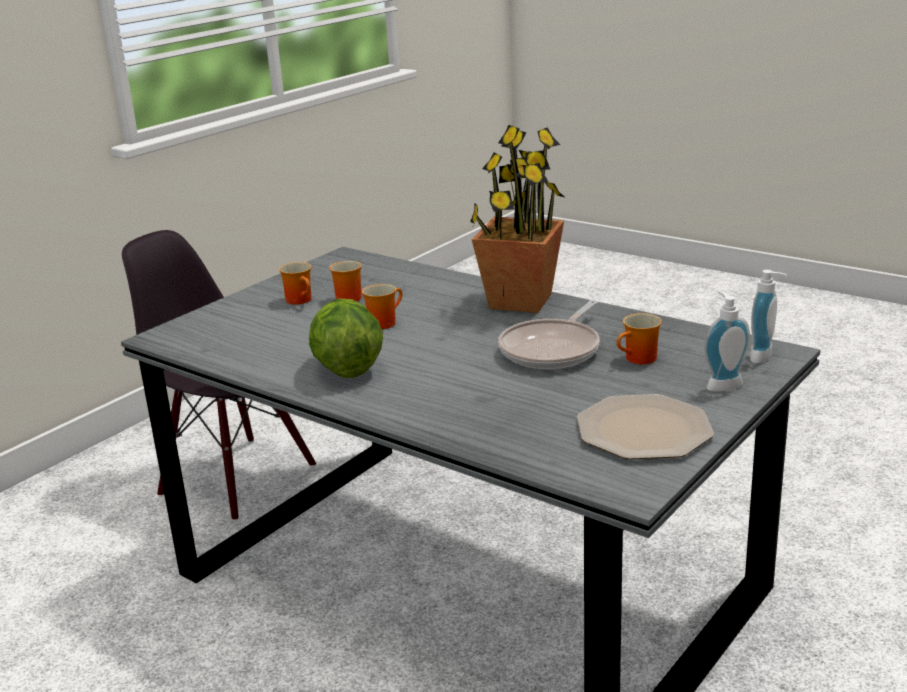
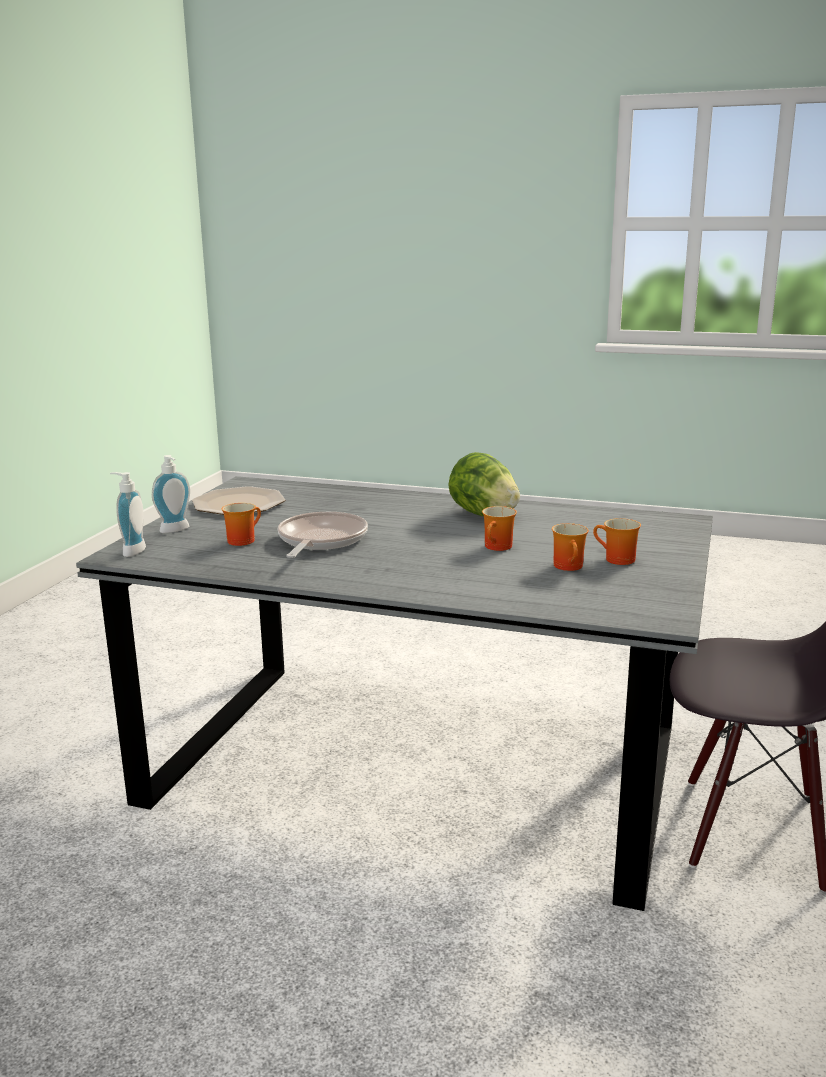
camera: 160 degrees right, 5 degrees down
(519, 301) = (377, 579): potted plant -> none

